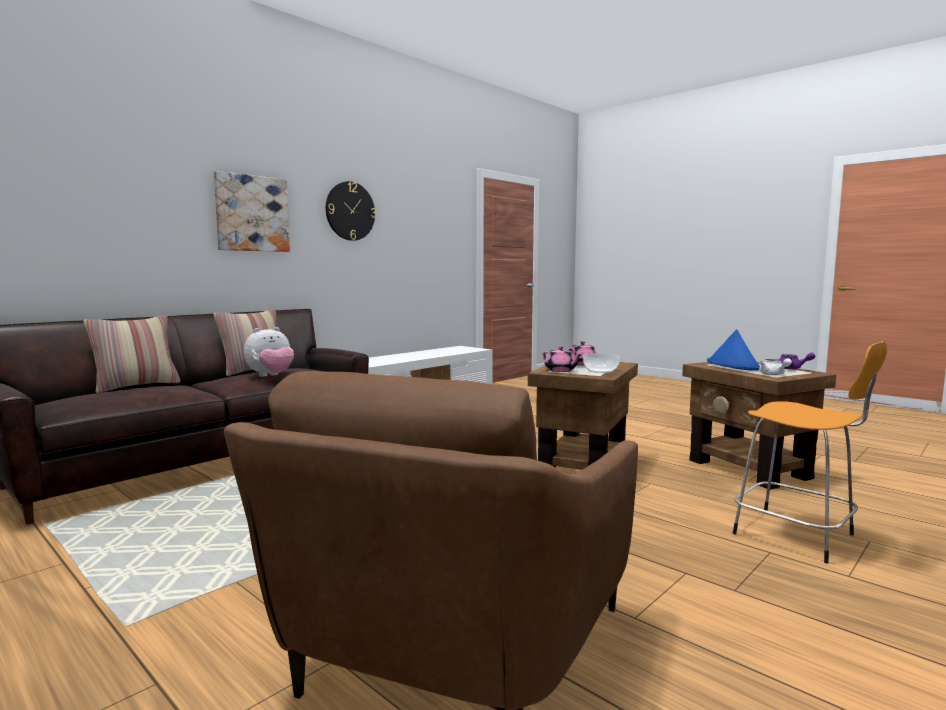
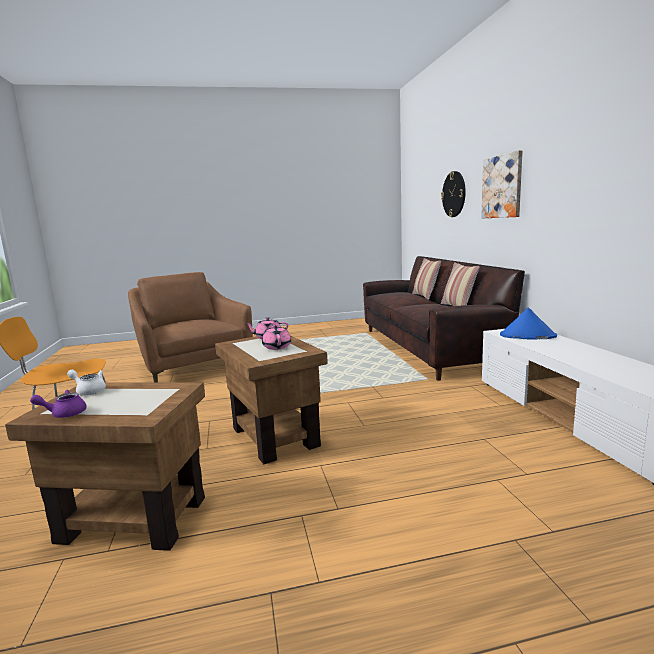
camera: 125 degrees right, 5 degrees up
(271, 376) = (423, 308): plush toy -> none
(350, 211) = (575, 164): wall clock -> wall clock (454, 194)
(601, 370) = (243, 345): bowl -> none
(733, 365) = (142, 394): blue hat -> blue hat (527, 336)

